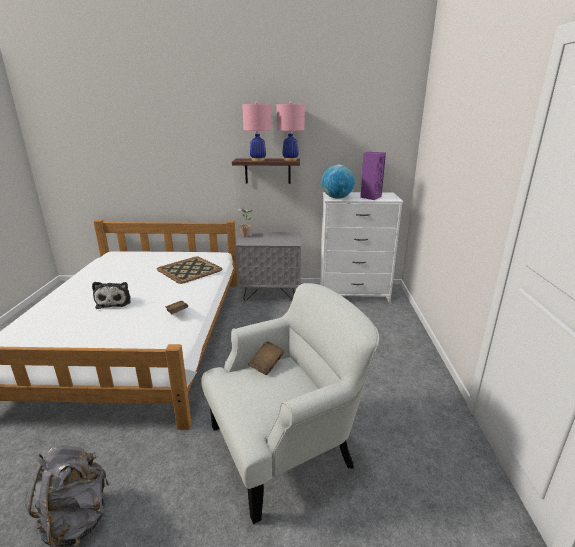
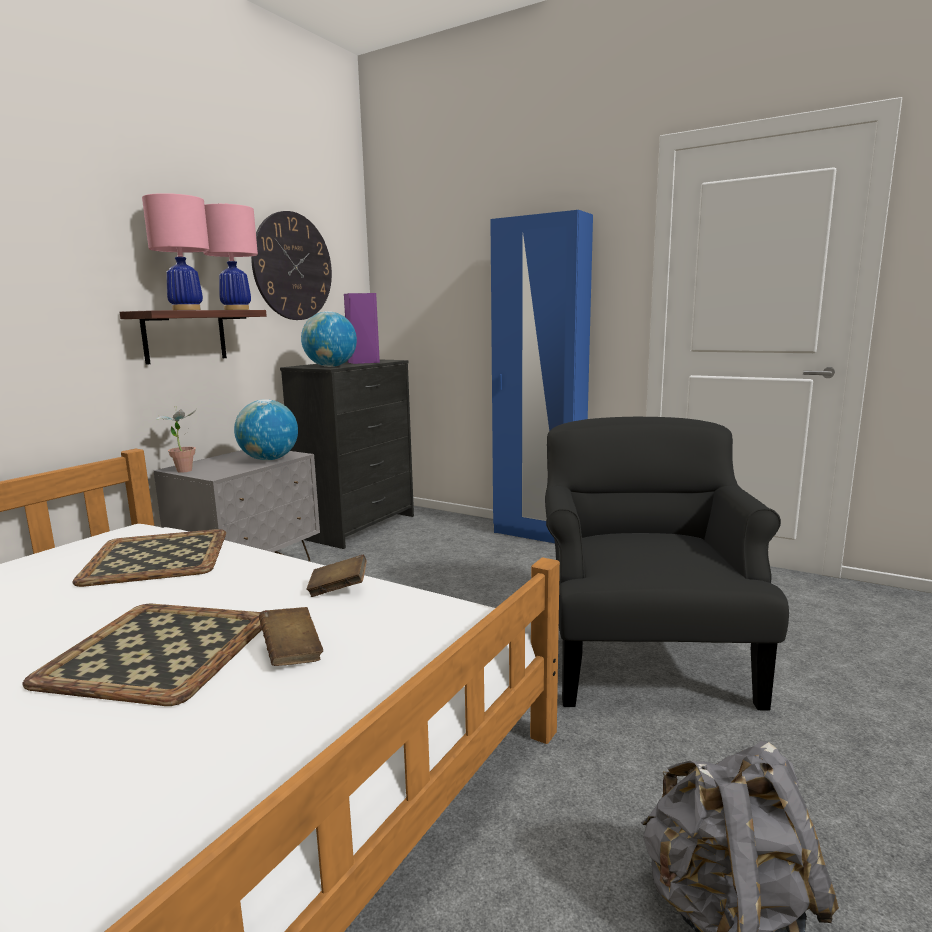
camera: 60 degrees left, 10 degrees down
(114, 301) = (158, 650): plush toy -> tray
(266, 364) = (599, 545): brown book -> brown book (292, 652)
(279, 242) = (269, 459): none -> globe
(285, 446) = (643, 655): white armchair -> black armchair
(346, 132) = (293, 266): none -> wall clock
(353, 294) = (358, 526): white dresser -> black dresser
(422, 354) = (538, 534): none -> blue wardrobe

